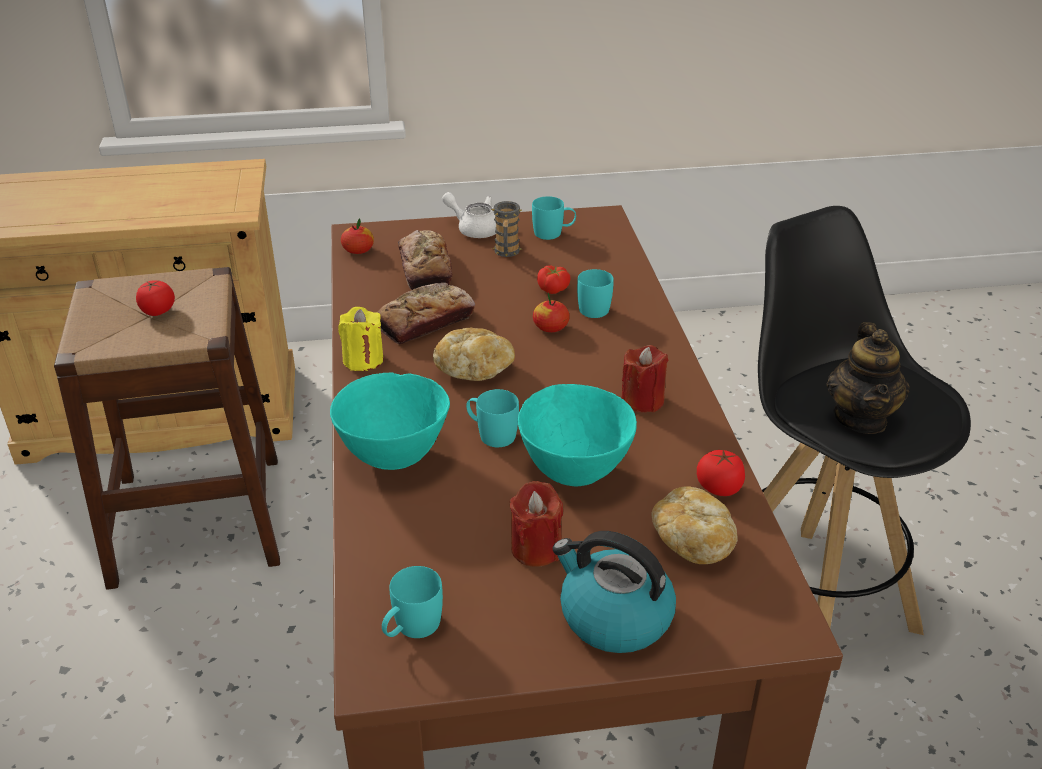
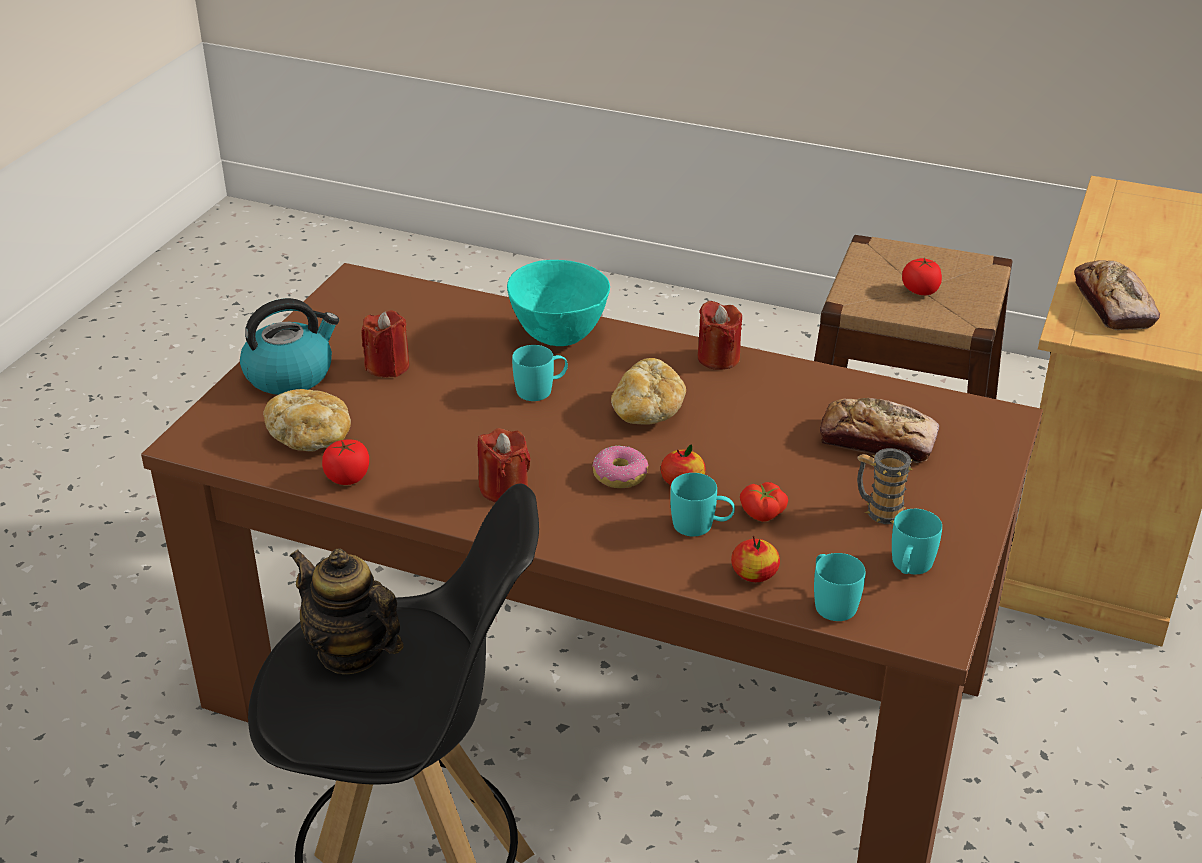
camera: 120 degrees right, 0 degrees up
(358, 250) = (956, 409): apple -> apple (754, 573)
(363, 360) = (718, 358): yellow candle -> red candle
(411, 628) = (376, 300): turquoise mug -> turquoise mug (831, 602)
(425, 321) = (760, 409): bread -> bread (1113, 305)
(474, 229) = (963, 507): white teapot -> none
(570, 355) = (620, 475): none -> donut
(573, 473) = (448, 412): turquoise bowl -> none

